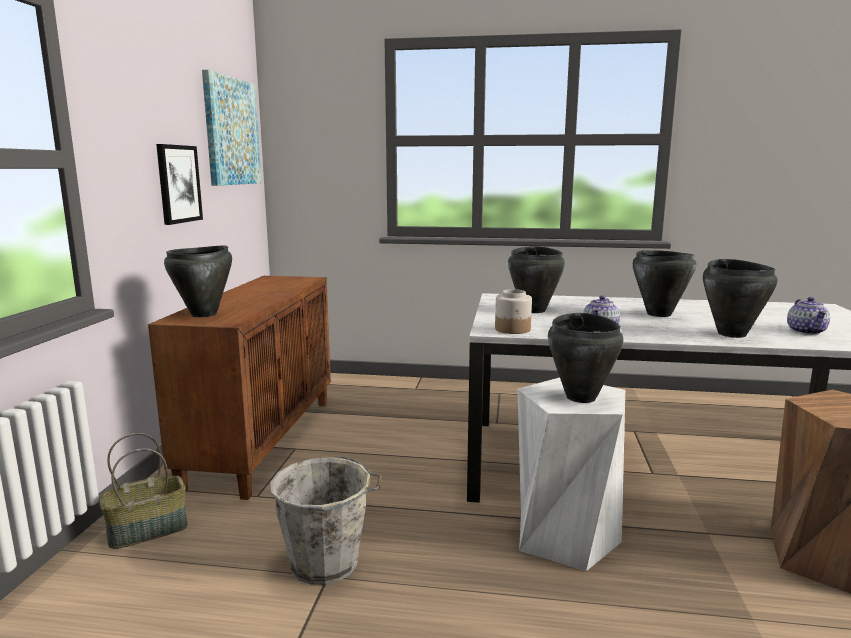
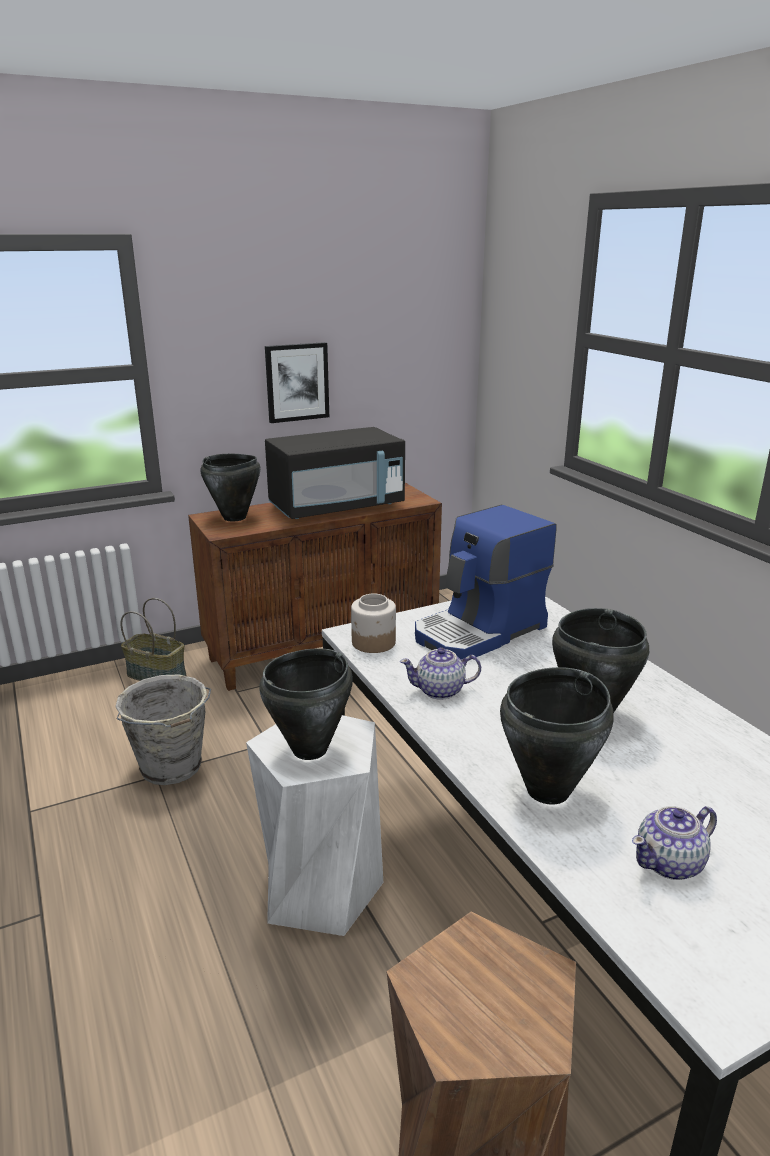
camera: 55 degrees right, 10 degrees up
(231, 132) = (407, 318): picture -> none
(266, 292) = (337, 507): none -> black microwave
(534, 310) = (480, 632): black cooking pot -> coffee machine

